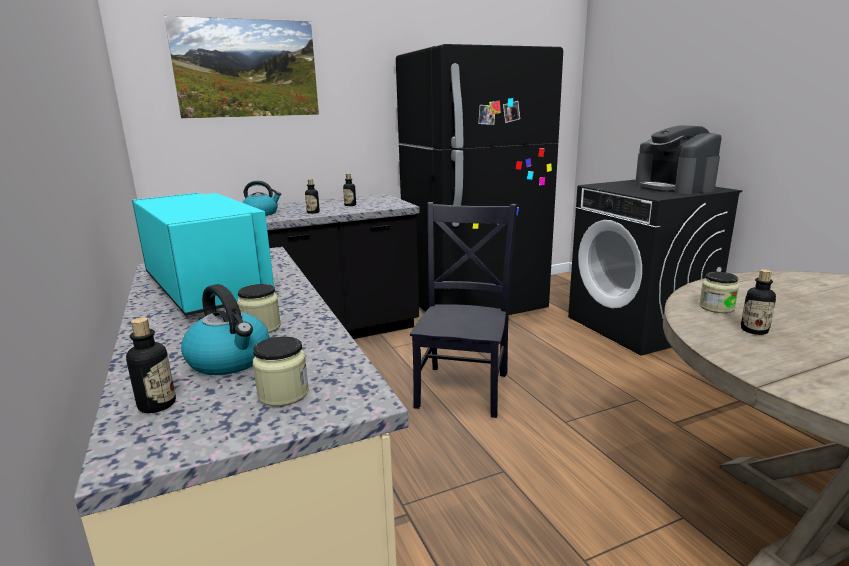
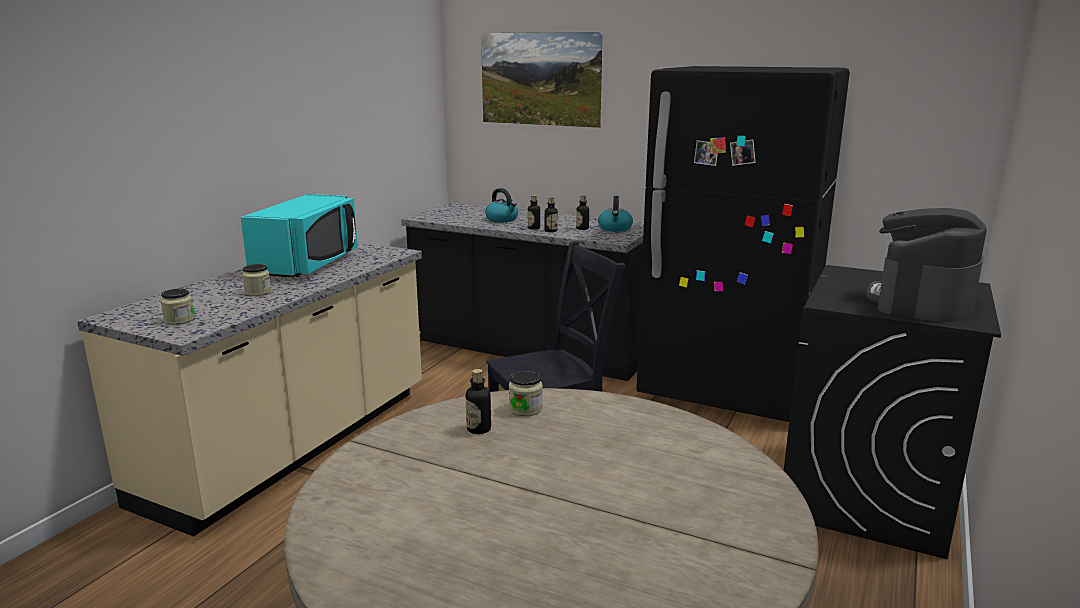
camera: 50 degrees right, 0 degrees up
(157, 404) = (152, 305): bottle -> bottle (551, 231)
(230, 360) = (209, 301): kettle -> kettle (615, 229)

